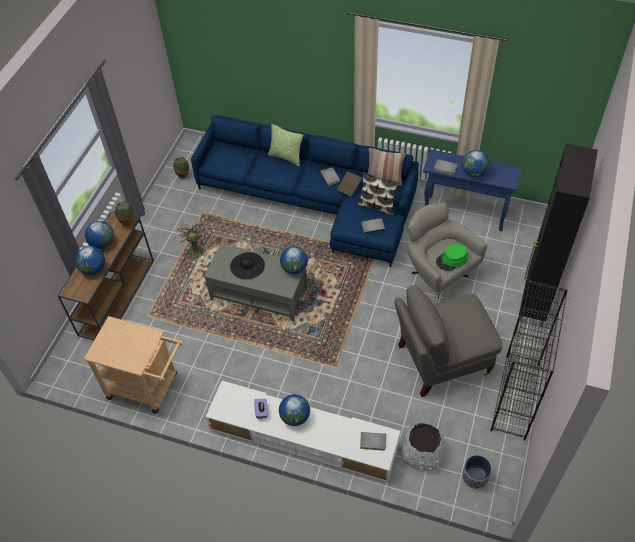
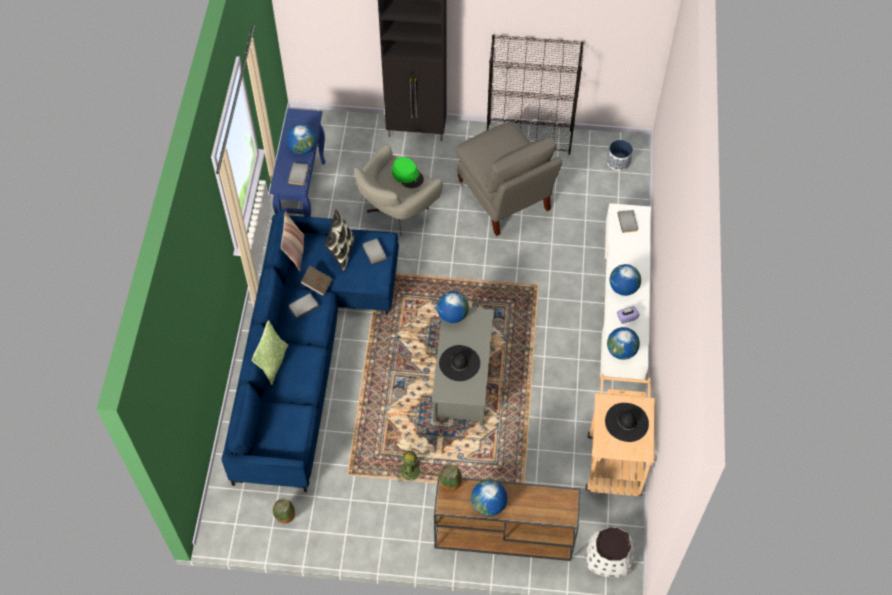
camera: 105 degrees left, 5 degrees up
(93, 269) = (529, 501): globe -> globe (621, 351)
(126, 347) = (626, 422): none -> black hat
(194, 249) = (410, 466): beige fan -> beige fan turned 135 degrees clockwise
(422, 451) = (606, 202): white planter -> white planter (609, 556)

